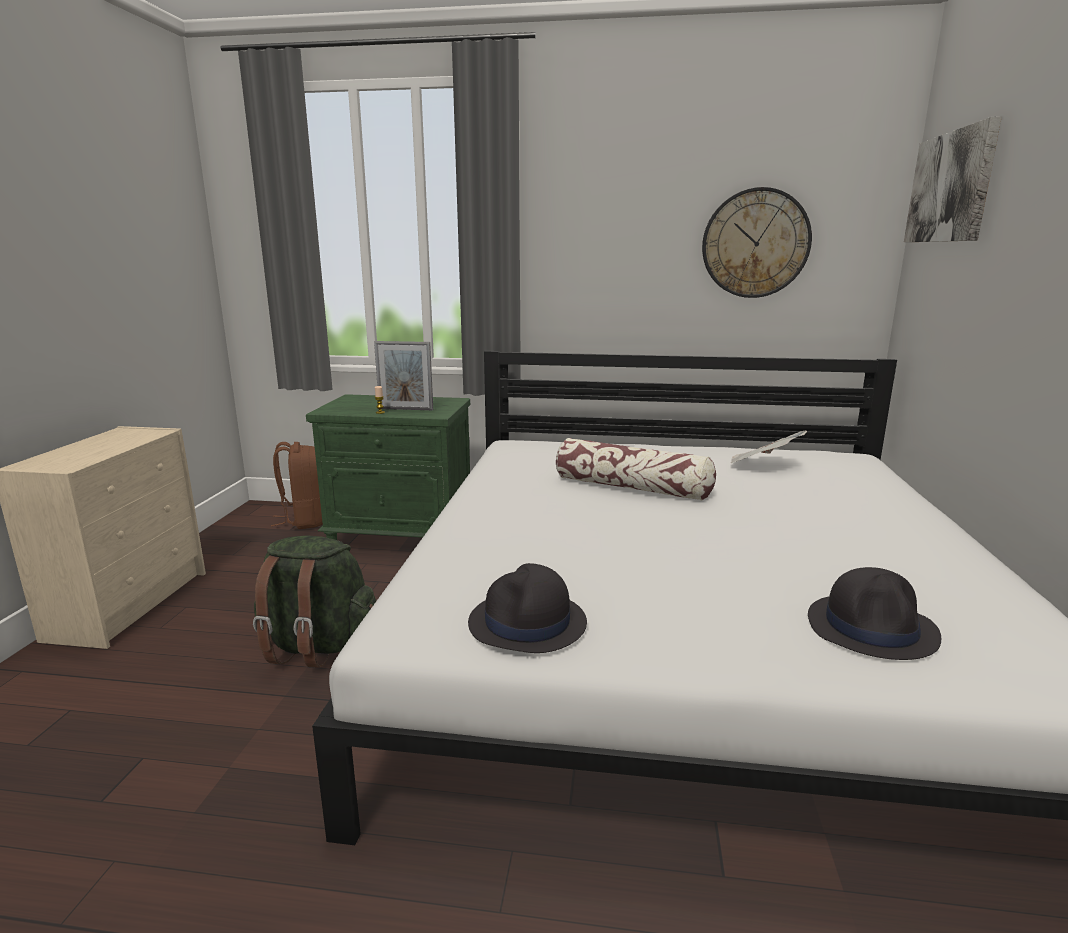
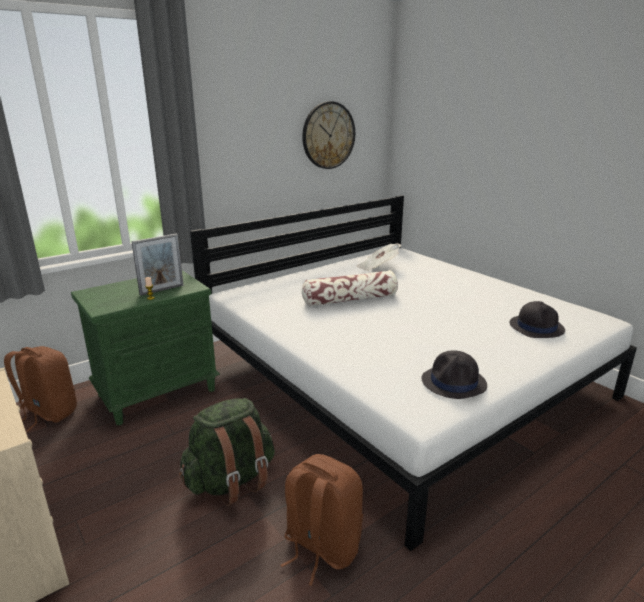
camera: 45 degrees left, 5 degrees up
(268, 760) = (320, 547): none -> brown backpack
(950, 187) = (428, 106): picture -> none

